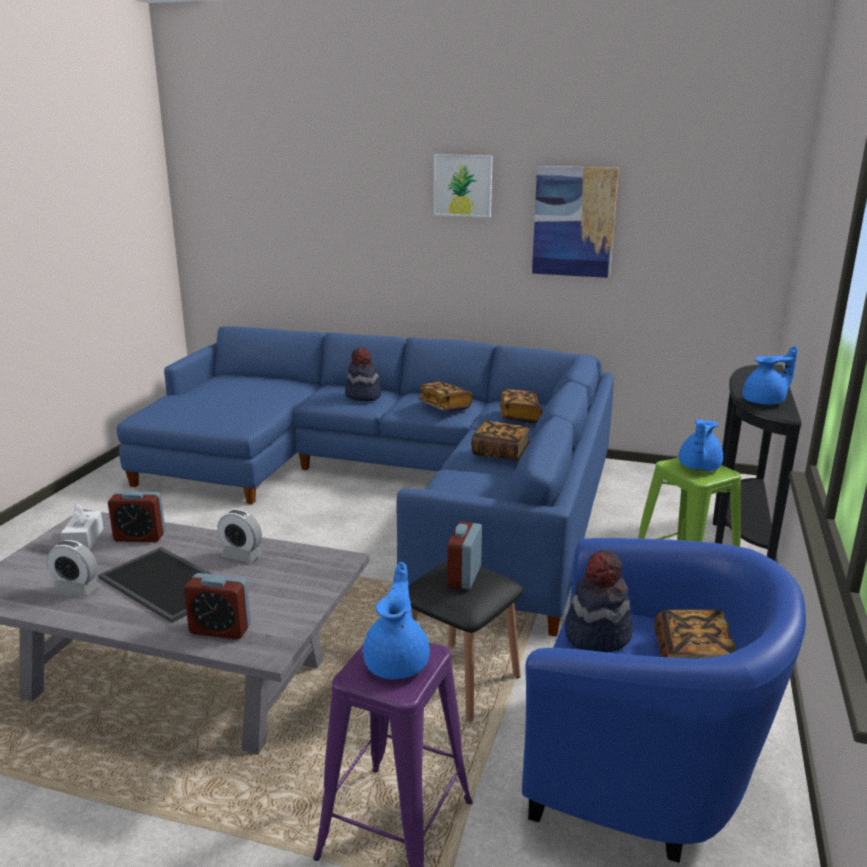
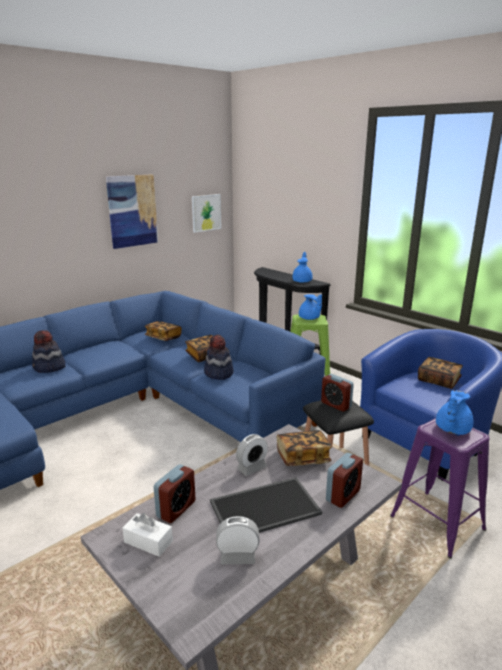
camera: 60 degrees left, 0 degrees up
(76, 589) = (238, 557): alarm clock -> alarm clock turned 135 degrees counterclockwise
(398, 662) = (451, 429): blue teapot -> blue teapot turned 90 degrees counterclockwise
(444, 407) = (115, 350): book -> book (303, 458)
(462, 185) = (56, 194): picture -> picture (206, 213)
(596, 634) = (408, 391): hat -> hat (218, 373)

